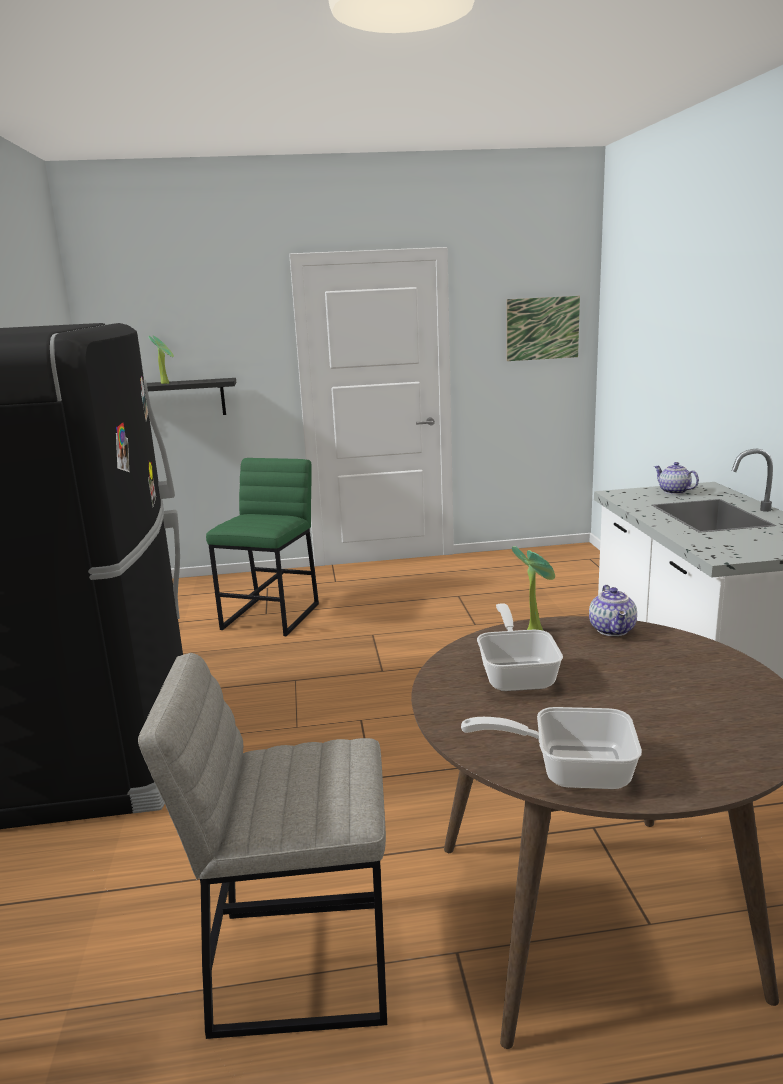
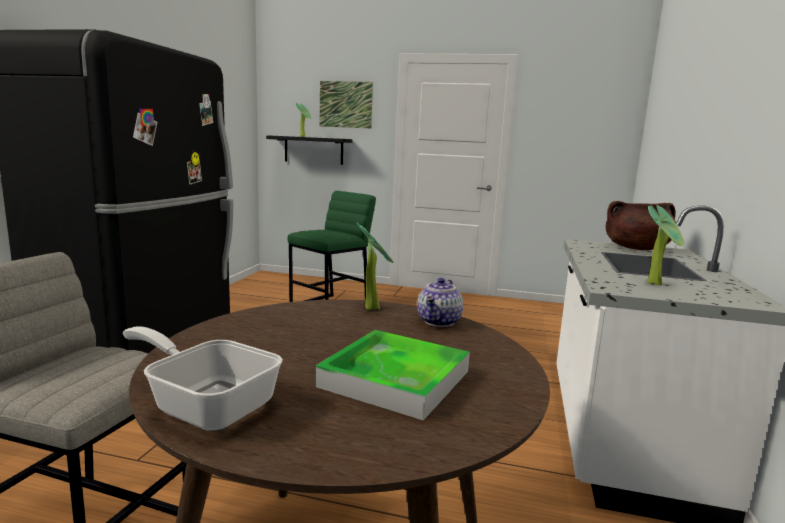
camera: 20 degrees right, 5 degrees down
(517, 673) = (303, 329): frying pan -> none
(542, 328) = (592, 124): picture -> picture (345, 104)
(665, 700) = (395, 379): none -> tray
(673, 492) = (636, 248): teapot -> brown cooking pot
(746, 540) = (657, 283): none -> potted plant

